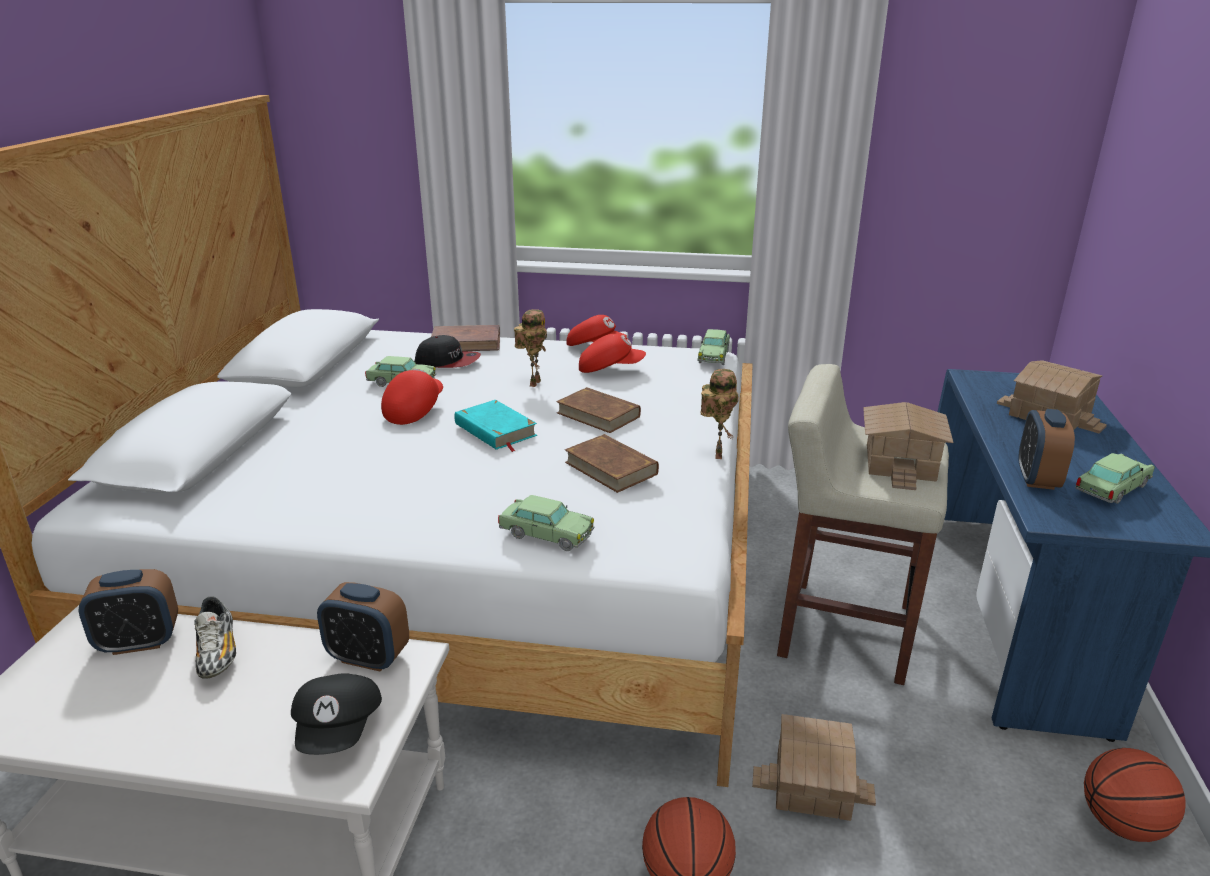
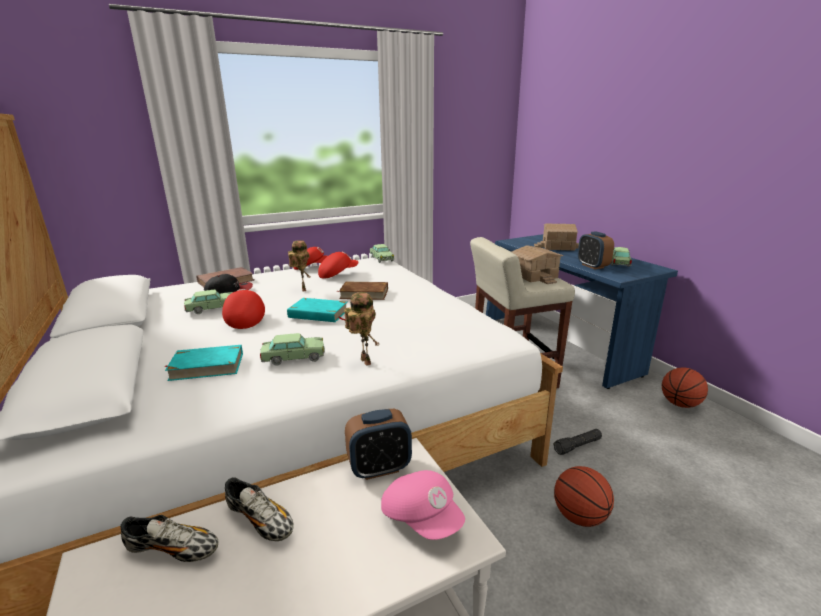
camera: 35 degrees left, 5 degrees down
(139, 642) = (173, 550): alarm clock -> shoe
(309, 462) = (207, 366): none -> turquoise book
(340, 729) = (422, 517): black cap -> pink cap
(546, 534) = (429, 350): toy car -> toy car (294, 358)
(611, 468) = (415, 311): brown book -> none
(716, 453) = (449, 294): toy robot -> toy robot (363, 361)
(812, 788) = (577, 446): toy house -> black flashlight

